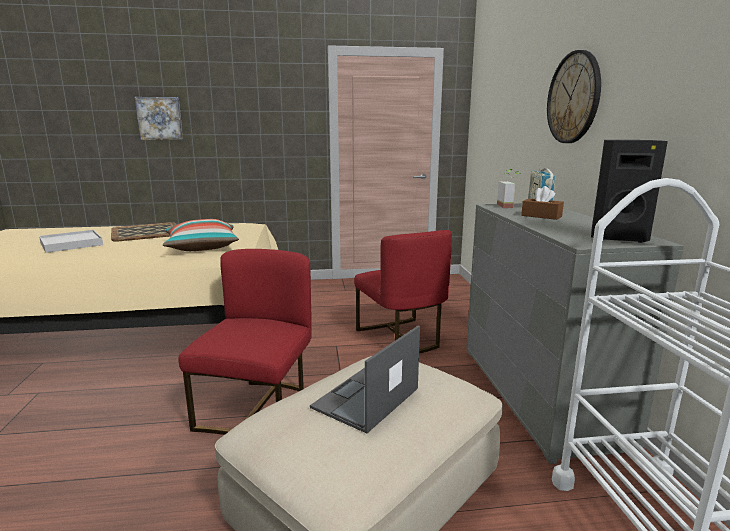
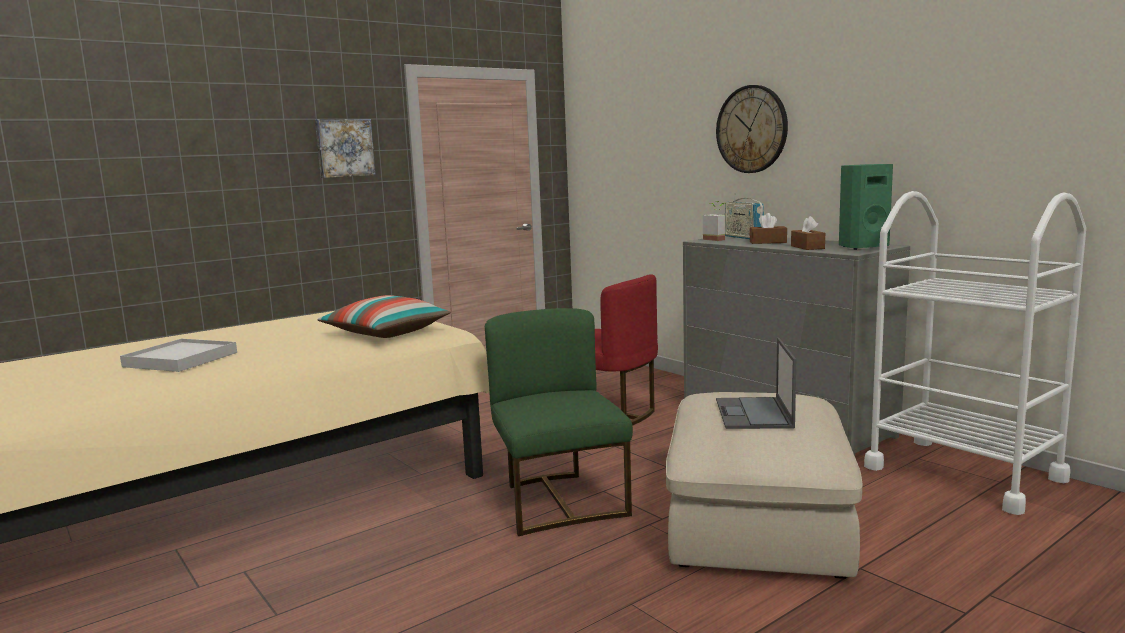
camera: 30 degrees left, 5 degrees down
(146, 232) = (251, 334): tray -> none
(160, 118) = (173, 168): picture -> picture (344, 148)
(258, 410) = (559, 501): red chair -> green chair
(557, 228) = (807, 247): none -> brown tissue box
(616, 238) = (862, 247): black speaker -> green speaker

